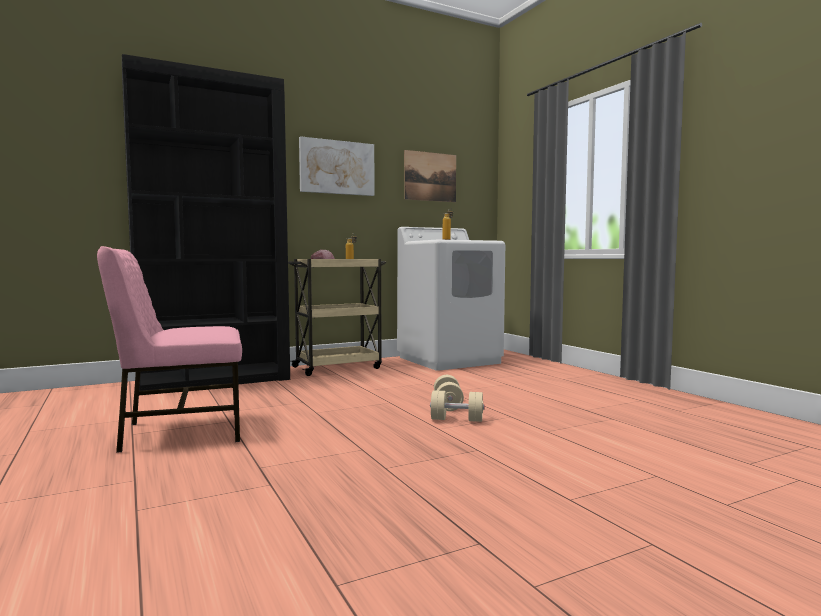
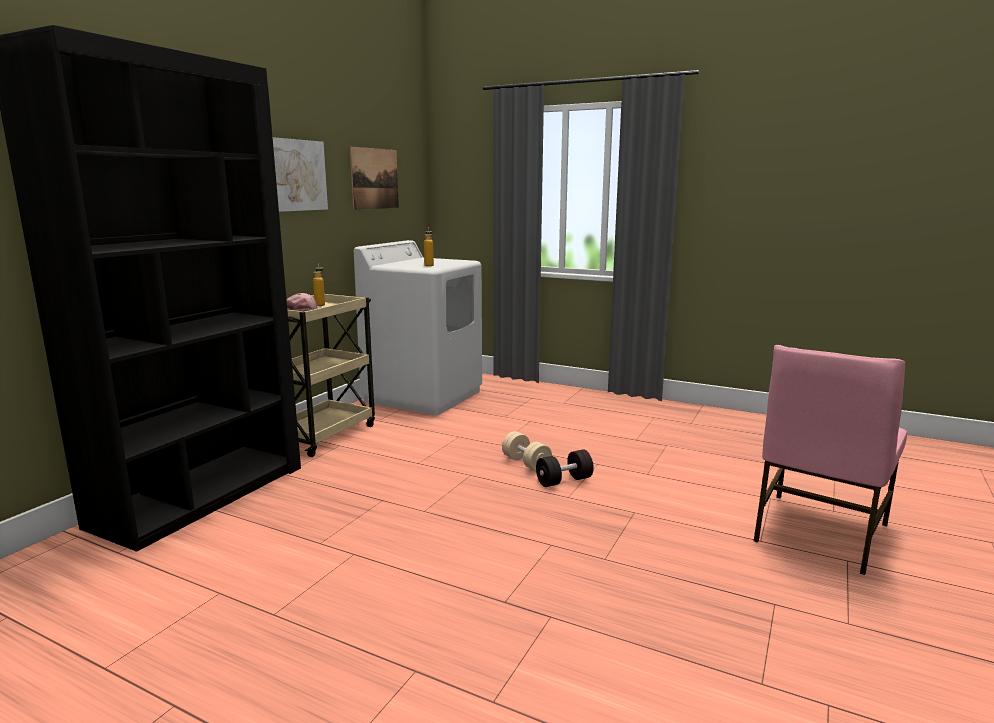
camera: 35 degrees left, 10 degrees up
(180, 431) = (328, 588): pink chair -> pink chair (817, 532)
(457, 419) = (564, 481): beige dumbbell -> black dumbbell

